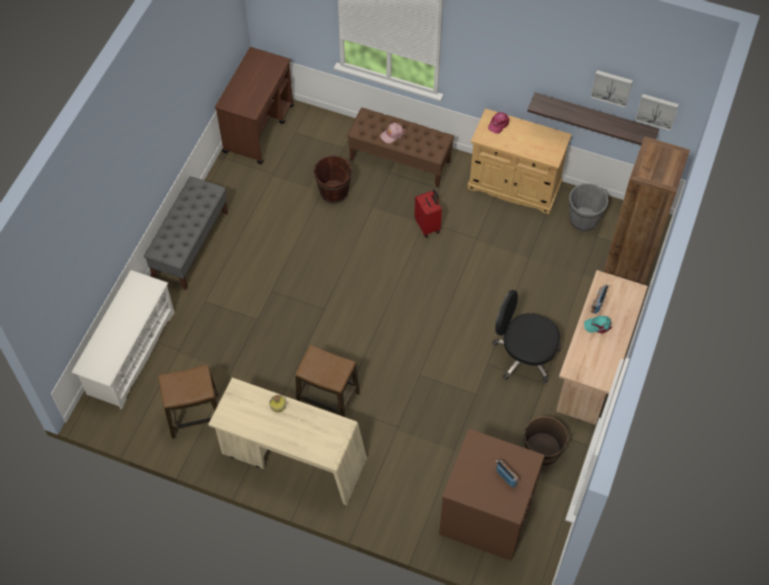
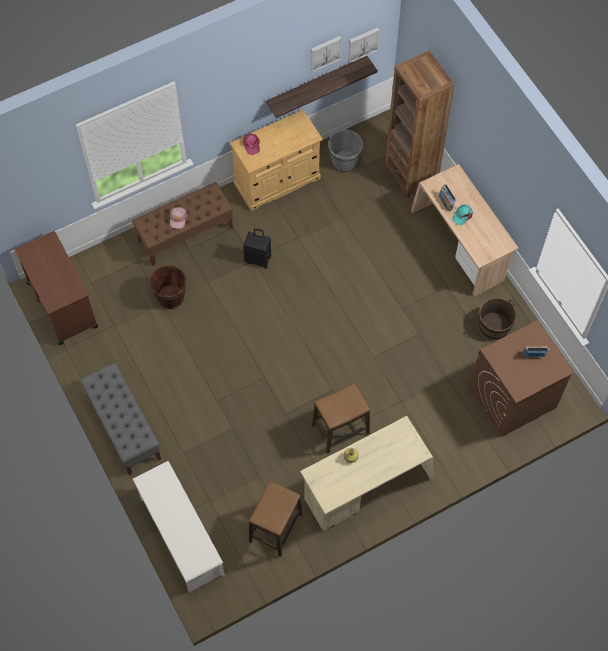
camera: 50 degrees left, 5 degrees up
(428, 226) = (258, 259): red suitcase -> black suitcase
(524, 355) = (415, 281): black office chair -> none

